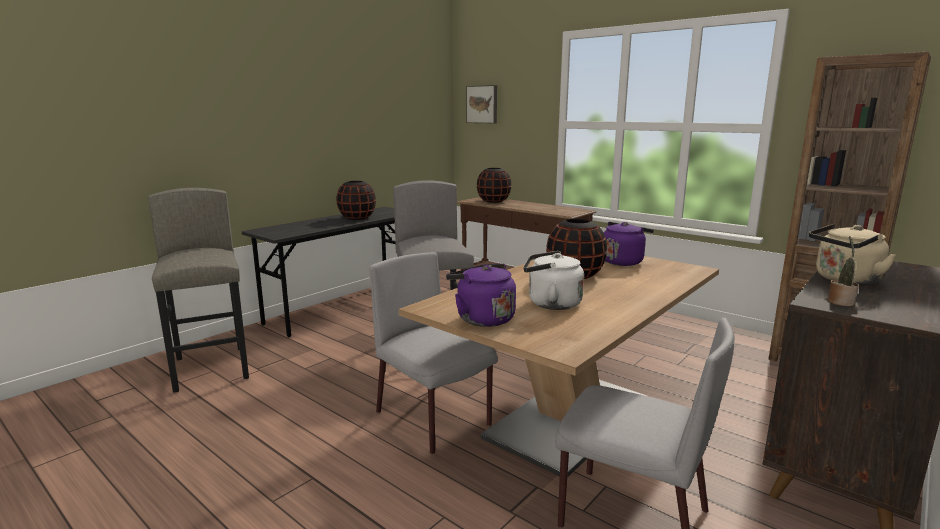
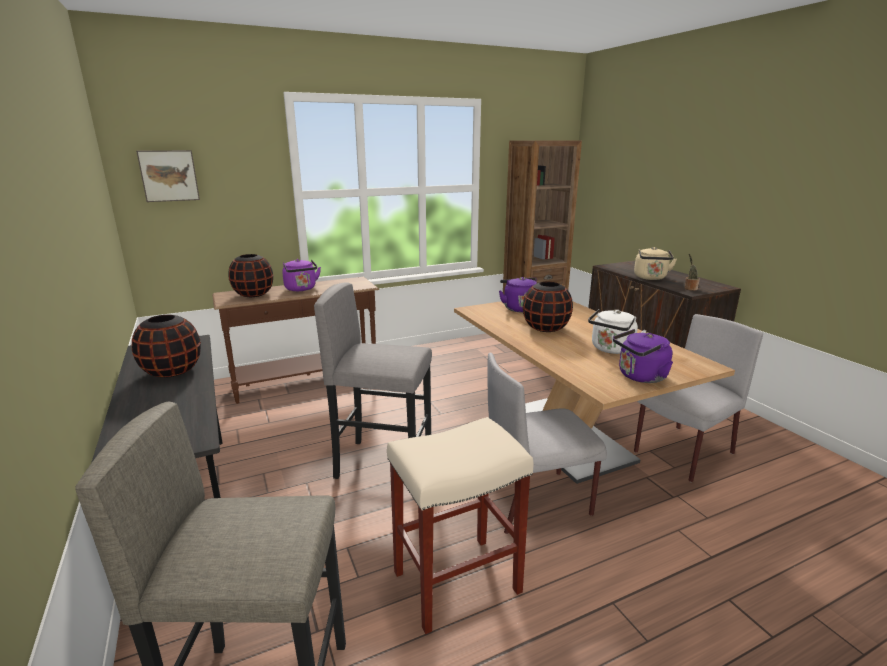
camera: 65 degrees left, 5 degrees up
(311, 402) = (455, 583): none -> beige stool
(526, 205) = (301, 289): none -> purple kettle

